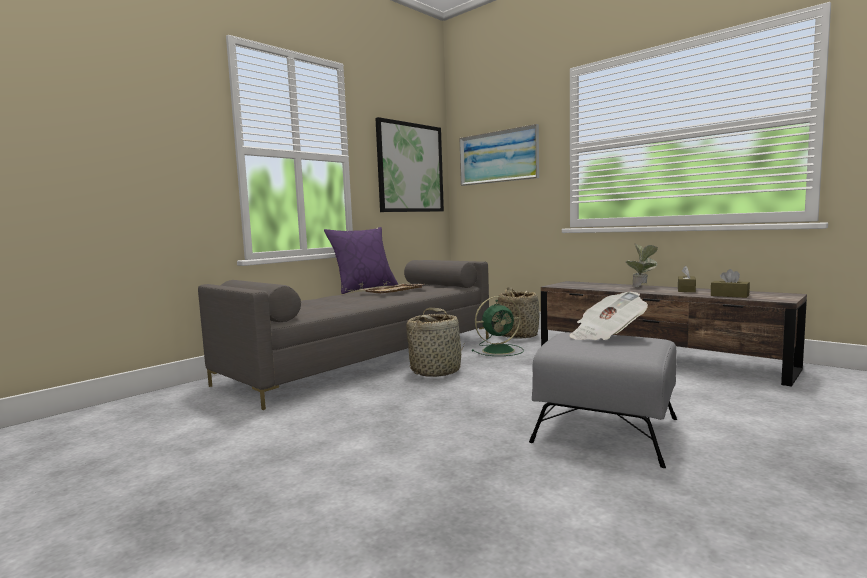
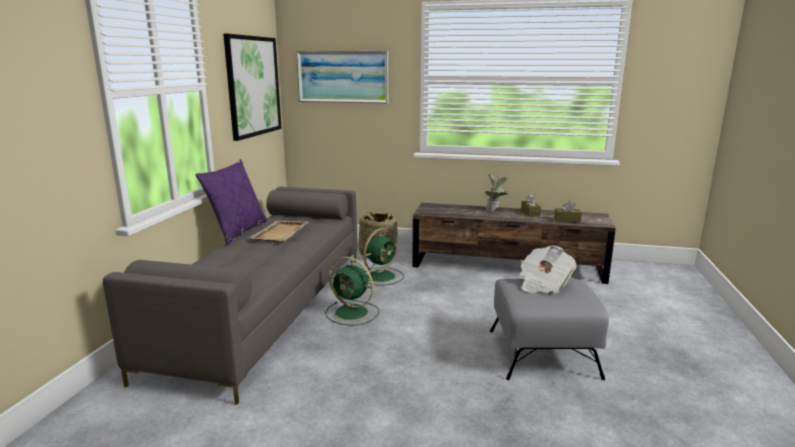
camera: 30 degrees left, 10 degrees up
(436, 370) = (353, 313): basket -> green fan

